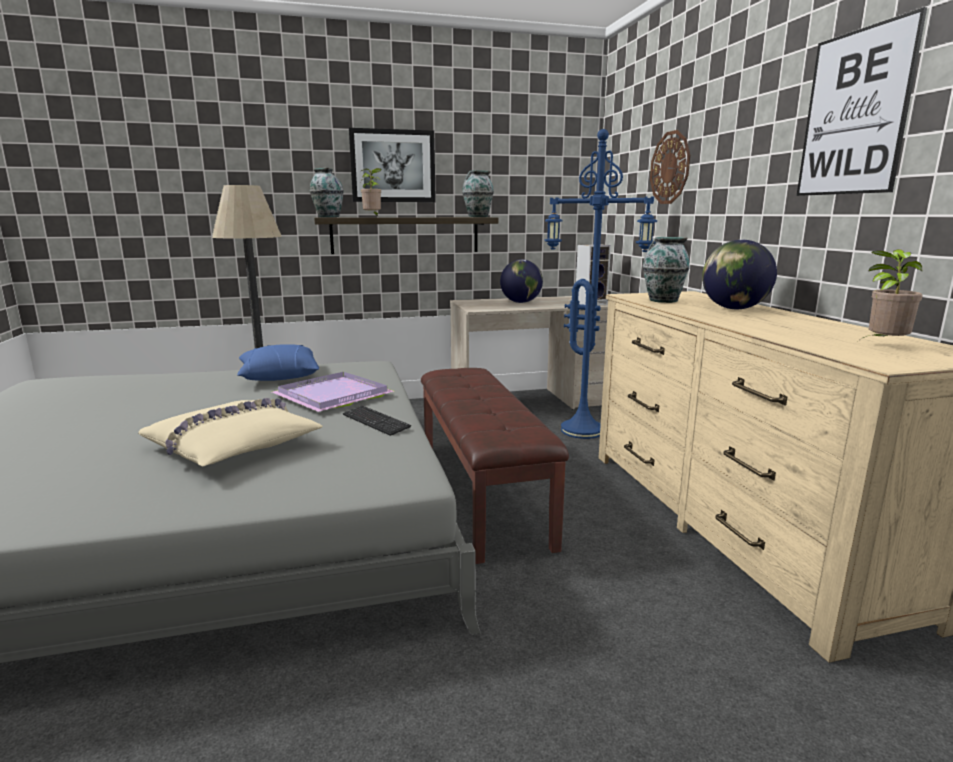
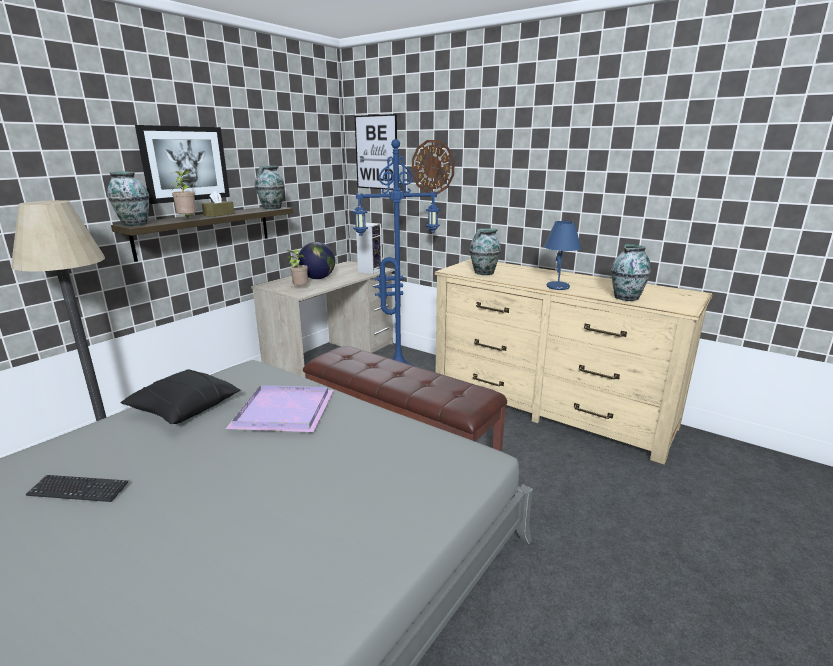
camera: 40 degrees left, 5 degrees up
(233, 446) = (306, 494): beige pillow -> none
(279, 376) = (184, 409): blue pillow -> black pillow
(375, 422) = (367, 423): keyboard -> keyboard (78, 490)
(413, 217) = (219, 214): none -> brown tissue box
(727, 320) = (558, 287): none -> blue table lamp
(734, 309) = (535, 274): globe -> none
(810, 341) = (626, 297): none -> vase
(854, 113) = (594, 154): picture -> picture (376, 152)
(883, 345) = (654, 294): potted plant -> potted plant (299, 288)

